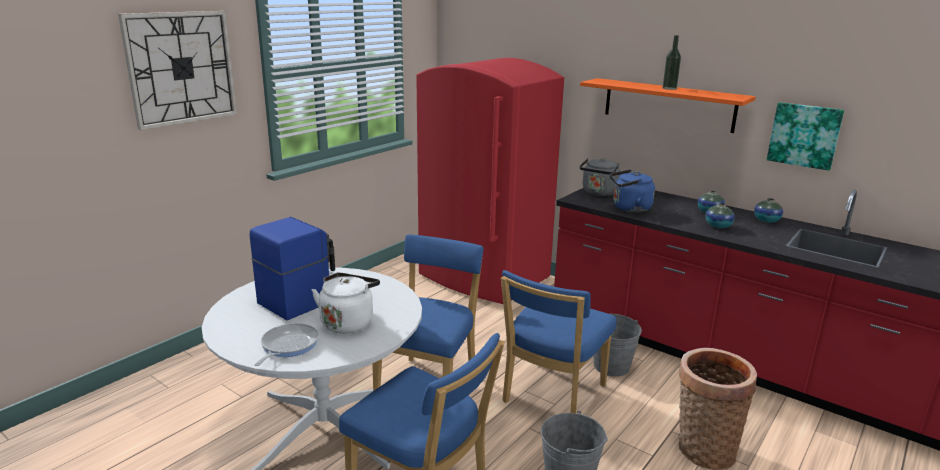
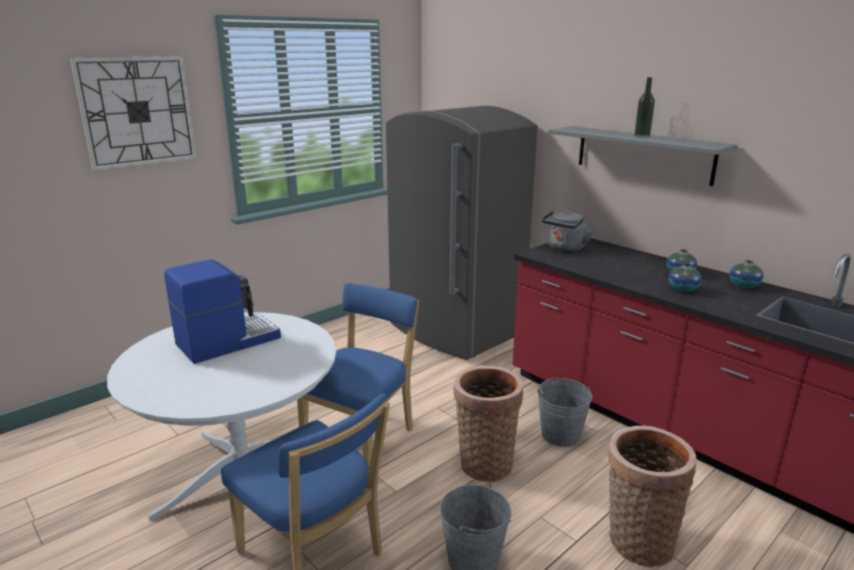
camera: 10 degrees right, 0 degrees up
(288, 346) = (181, 390): frying pan -> none
(348, 322) = (252, 370): white kettle -> none
(483, 277) = (455, 331): red fridge -> grey fridge
(551, 396) = (484, 462): blue chair -> basket
(629, 208) = (589, 266): blue kettle -> none
(668, 104) = (643, 154): orange shelf -> grey shelf
(804, 135) = (792, 189): picture -> none

